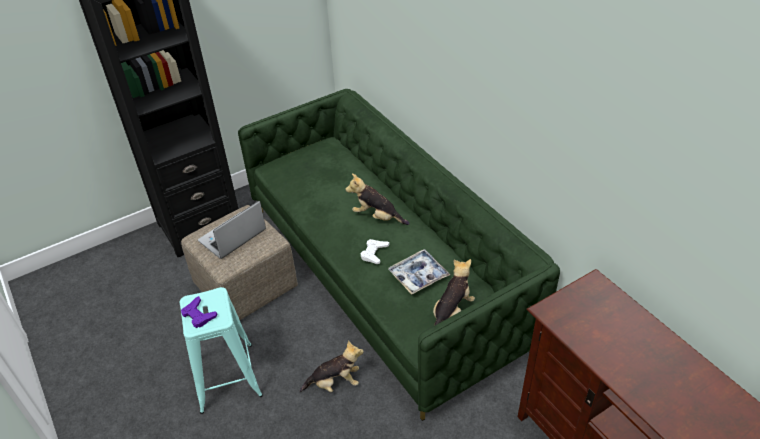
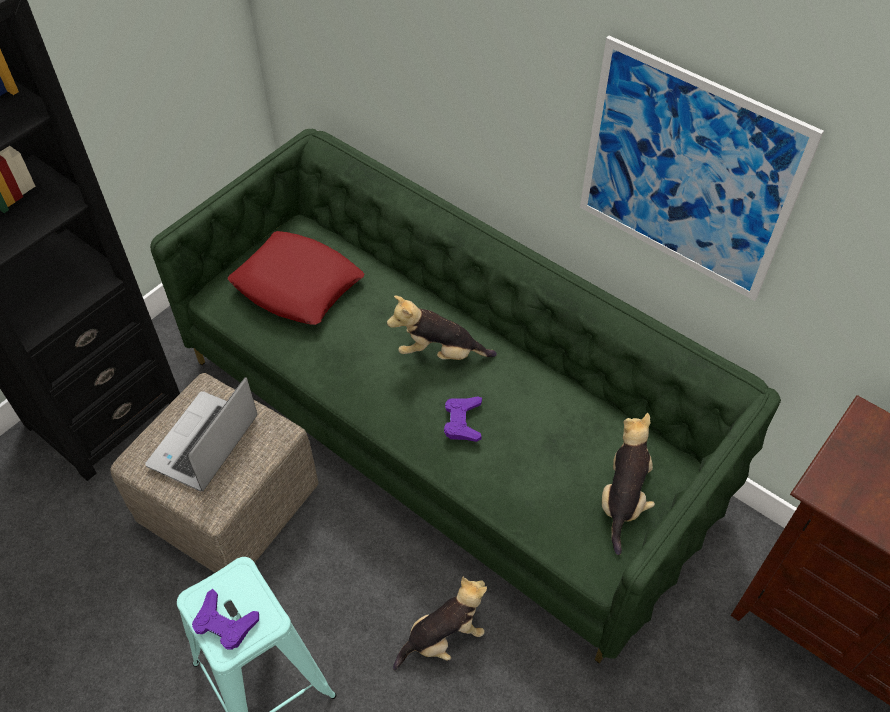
camera: 20 degrees left, 10 degrees up
(314, 170) = (297, 285): none -> red pillow
(374, 253) = (463, 421): white game controller -> purple game controller
(418, 275) = (549, 445): tray -> none
(510, 117) = (686, 173): none -> picture

